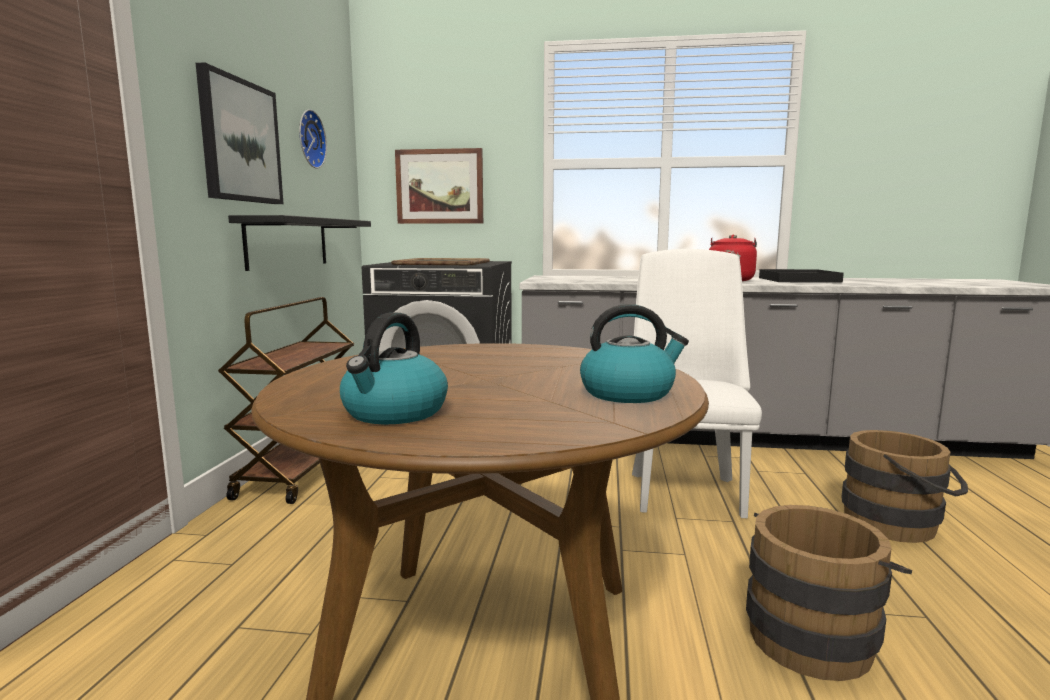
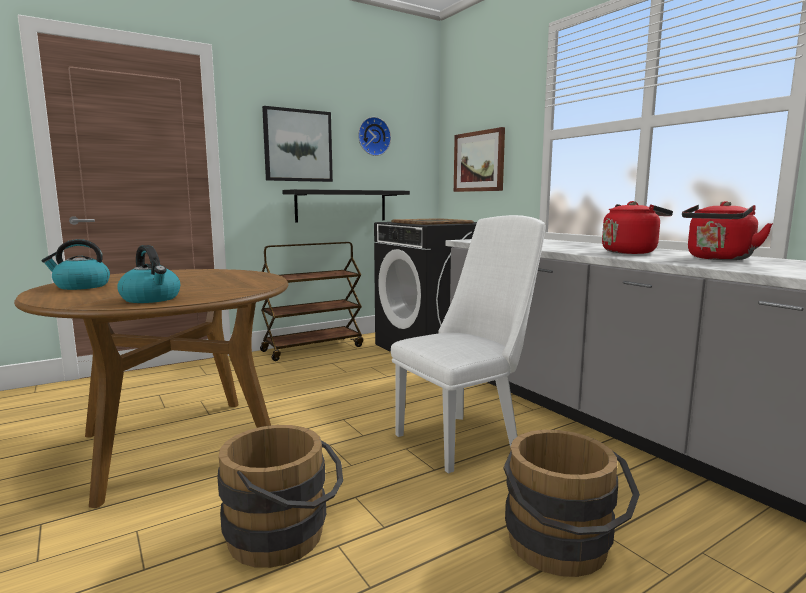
camera: 50 degrees right, 0 degrees up
(798, 280) = (718, 259): black tray -> red kettle

